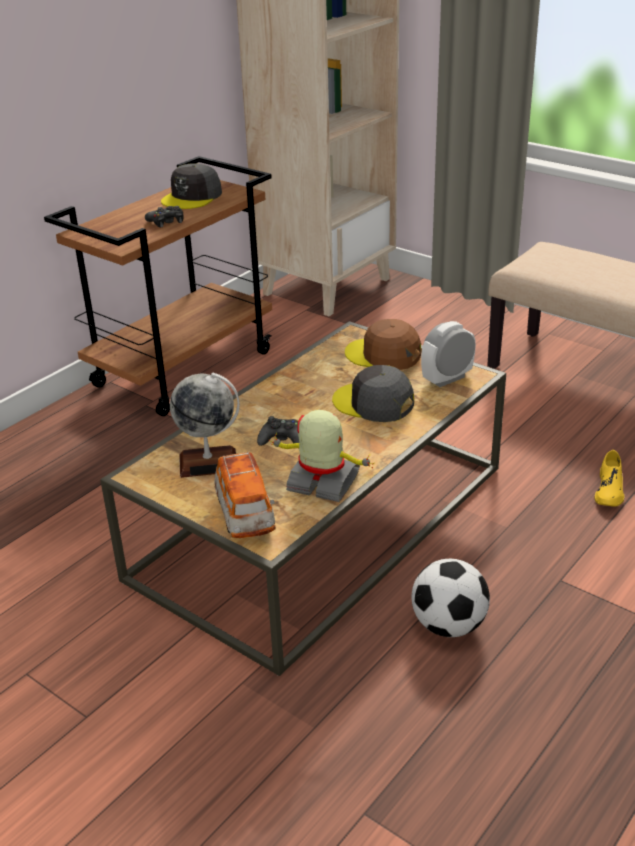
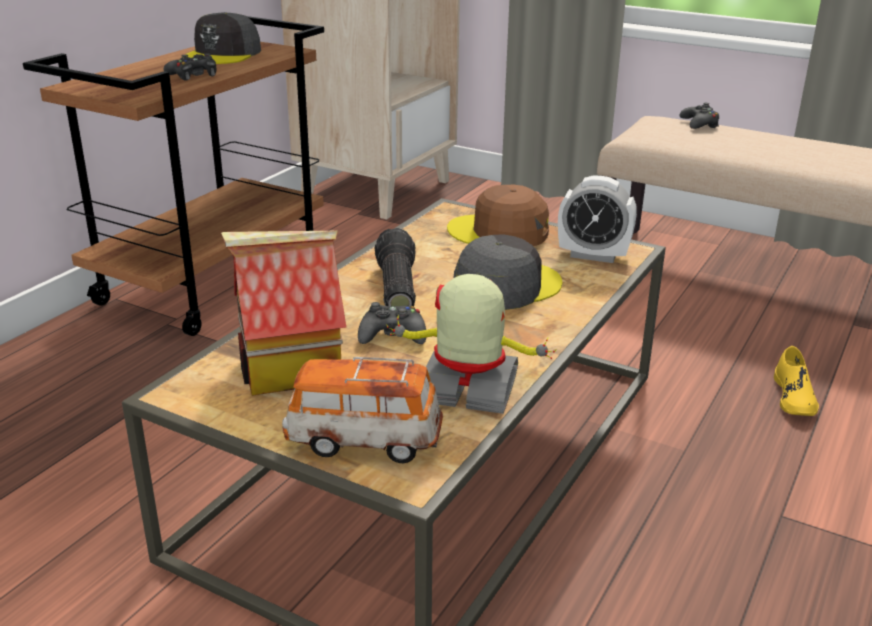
camera: 10 degrees left, 5 degrees down
(208, 463) = (289, 370): globe -> toy house
(245, 515) = (363, 440): toy car -> toy car turned 120 degrees clockwise
(293, 401) = (395, 288): none -> flashlight
(373, 403) = (506, 286): grey cap -> grey cap turned 120 degrees clockwise
(447, 379) = (593, 255): alarm clock -> alarm clock turned 120 degrees counterclockwise
(448, 625) = (654, 592): football -> none
(579, 254) = (699, 124): none -> black game controller

